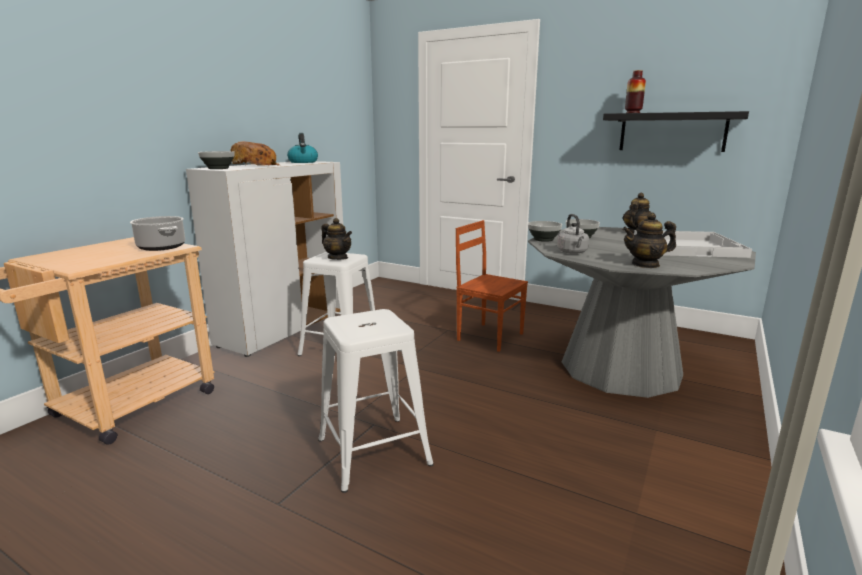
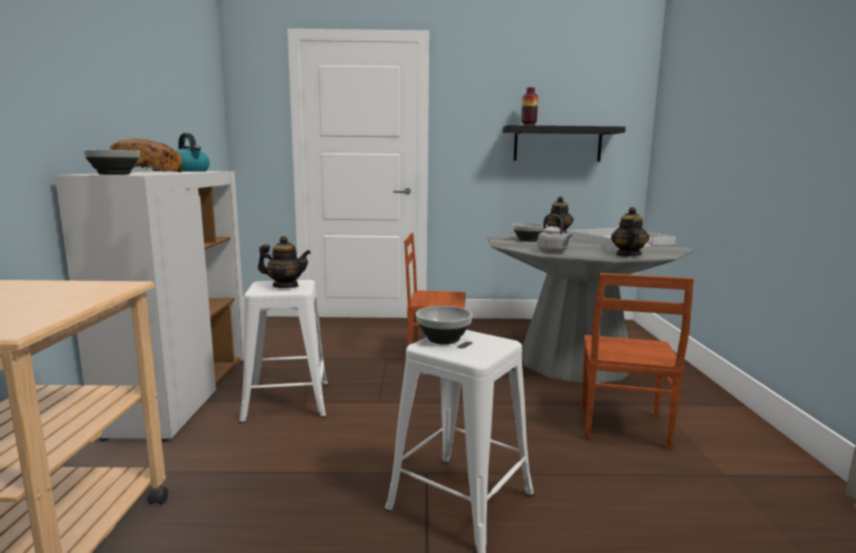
camera: 30 degrees left, 5 degrees down
(162, 247) = (93, 288): cooking pot -> none
(543, 239) = (503, 244): bowl -> bowl (442, 339)
(584, 439) = (621, 427): none -> brown chair
(645, 264) = (628, 255): teapot -> teapot turned 135 degrees clockwise

